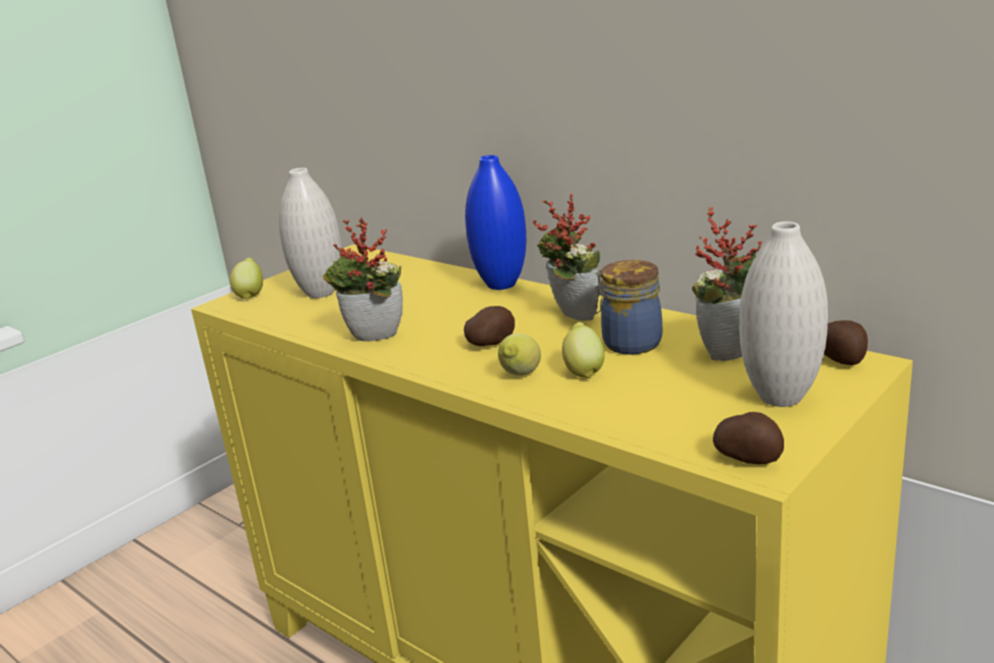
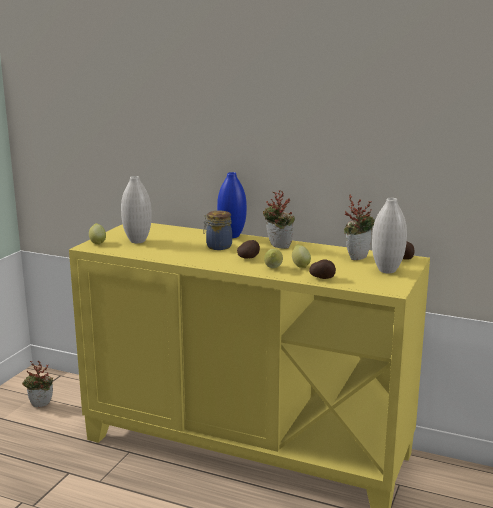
camera: 20 degrees left, 5 degrees down
(374, 340) = (188, 258): potted plant -> potted plant (40, 406)
(629, 343) = (312, 256): jar -> jar (218, 246)
(749, 459) = (386, 288): potato -> potato (322, 278)

